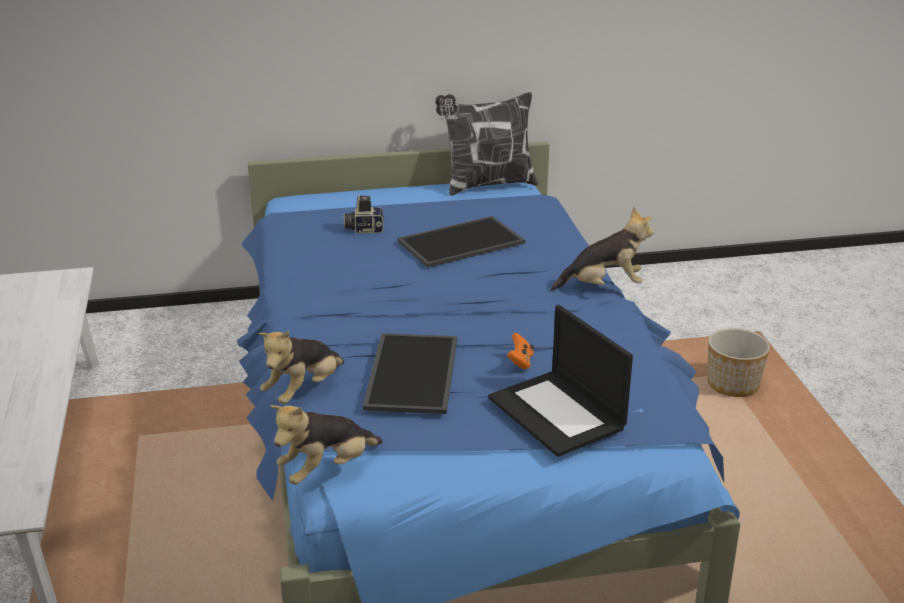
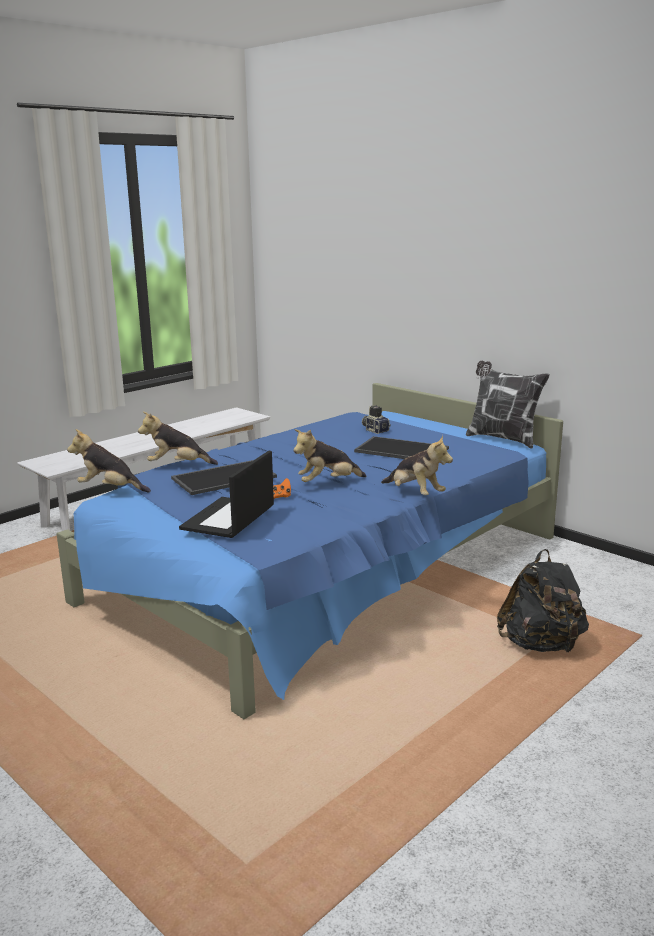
camera: 55 degrees right, 10 degrees down
(512, 318) = (327, 483): none -> plush toy
(732, 384) = (541, 645): planter -> black backpack

